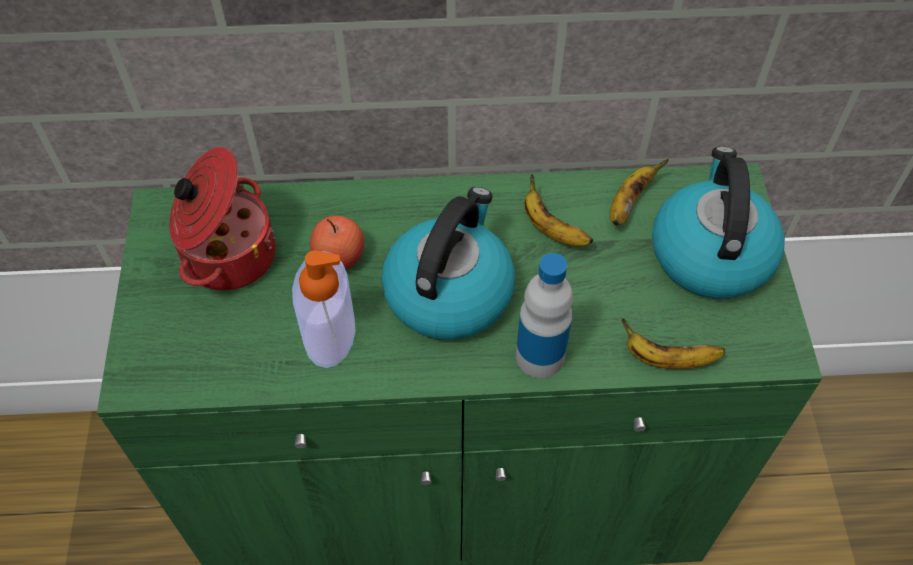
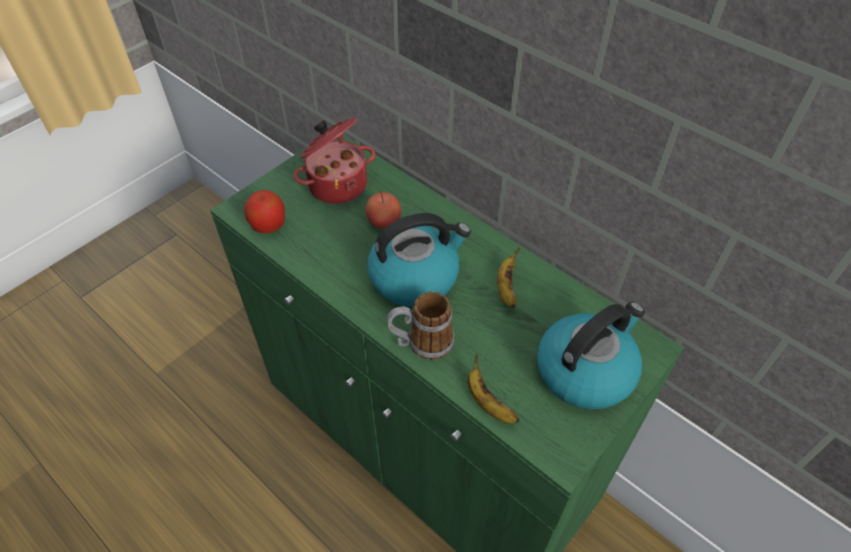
camera: 45 degrees right, 5 degrees down
(205, 370) = (269, 226): none -> apple
(329, 332) = (338, 251): soap dispenser -> none
(540, 356) = (421, 343): bottle -> mug
(628, 203) = (569, 308): banana -> none

